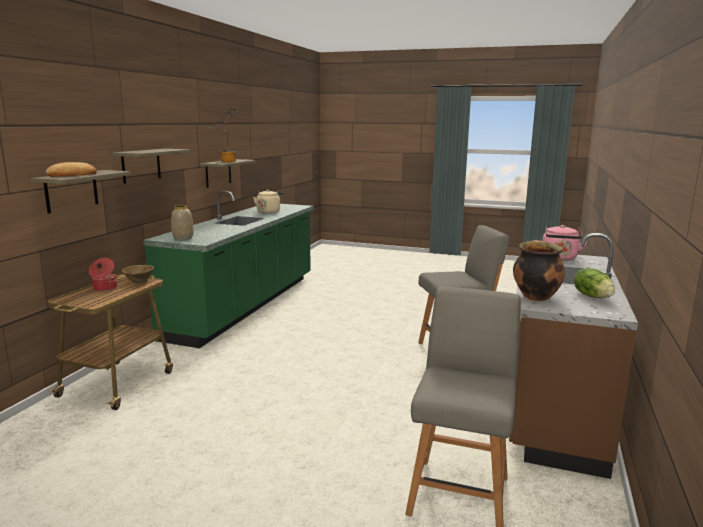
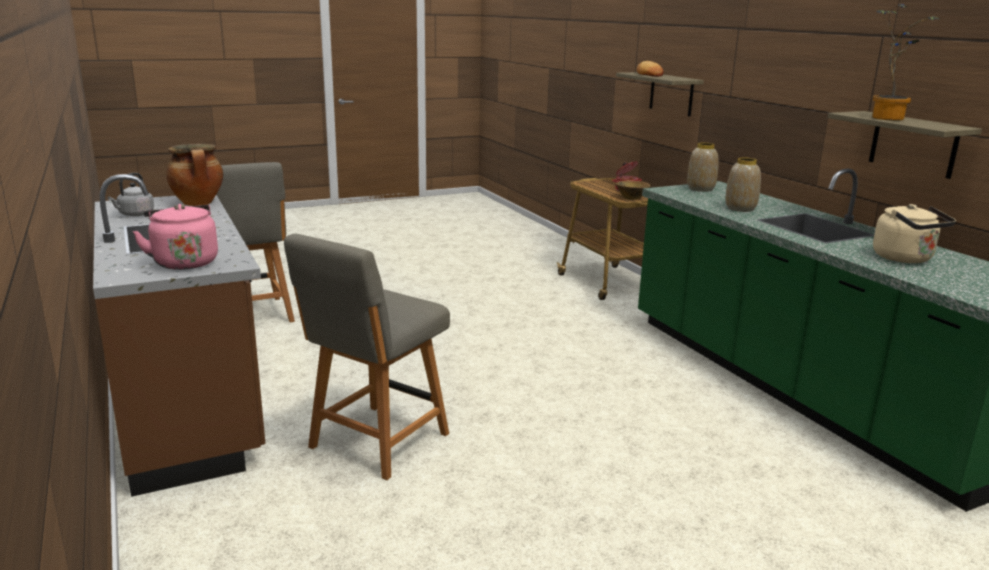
camera: 135 degrees right, 5 degrees up
(141, 165) = (750, 86): shelf -> none
(225, 229) = (740, 209): none -> vase
(592, 296) = (135, 214): lettuce -> grey kettle

